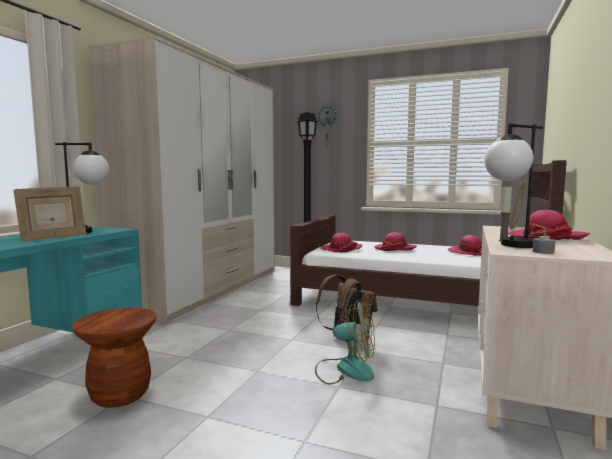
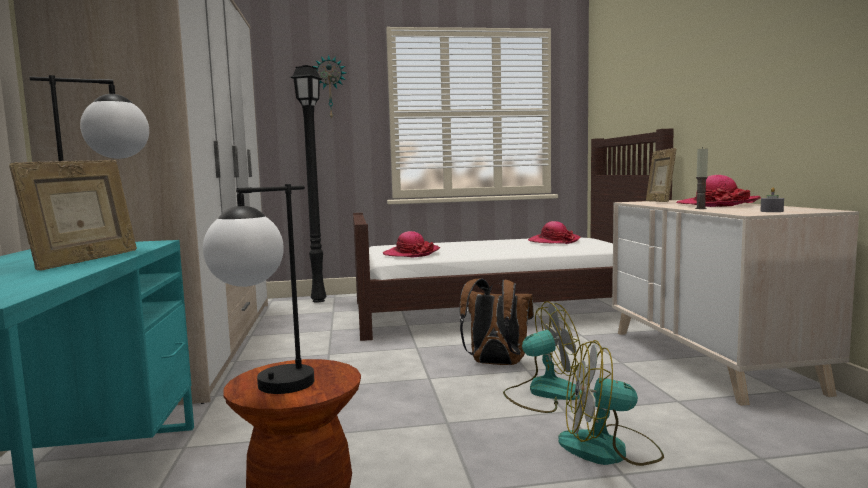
camera: 30 degrees left, 0 degrees up
(324, 422) = (609, 449): none -> fan
(395, 249) = (471, 247): hat -> none
(509, 246) = (727, 210): table lamp -> table lamp (268, 391)

